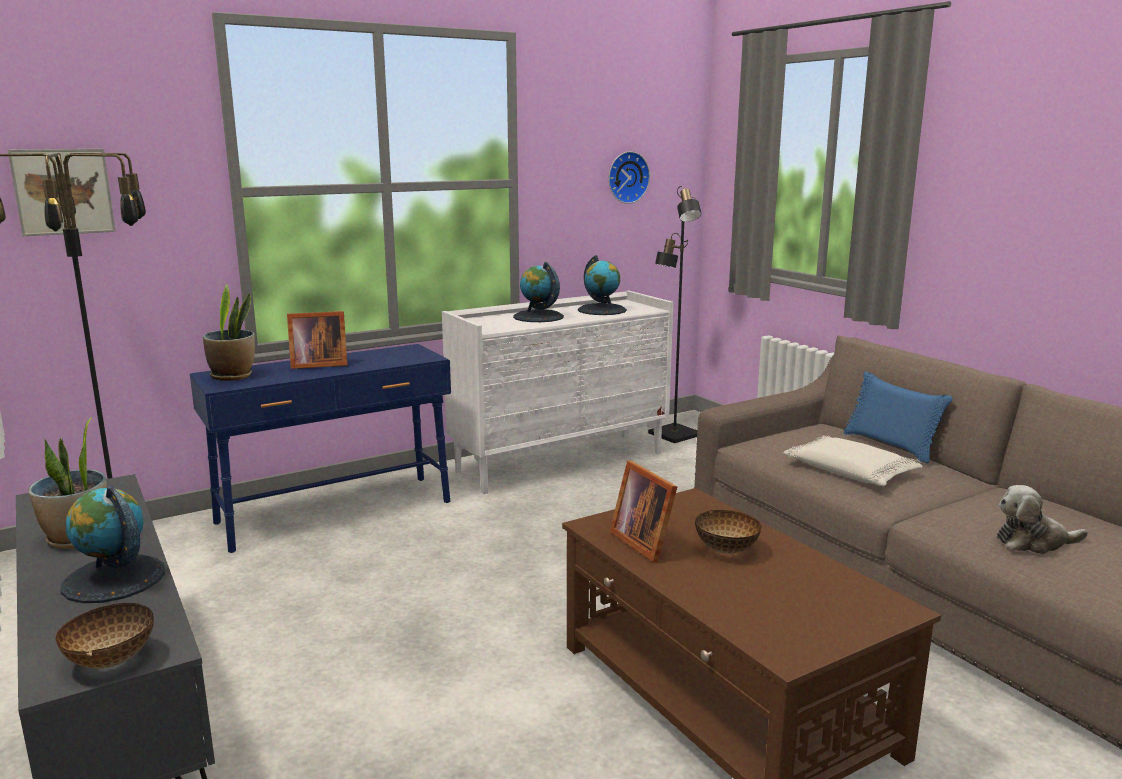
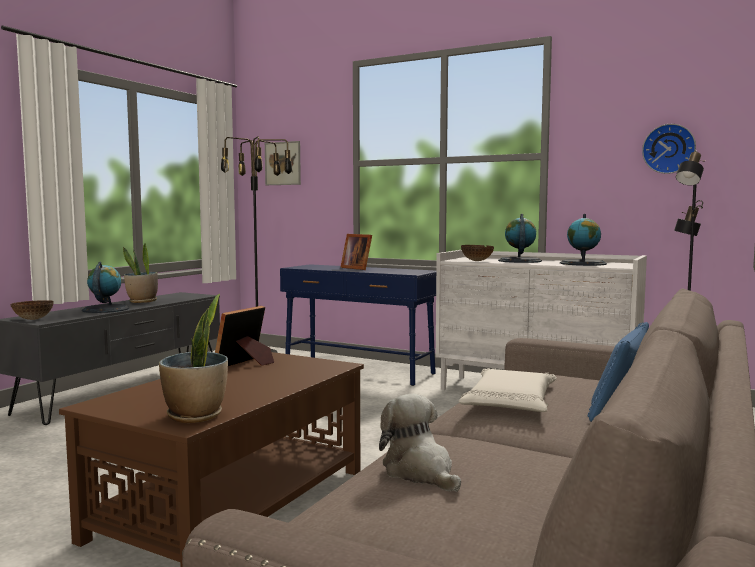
camera: 60 degrees right, 10 degrees down
(232, 376) = (313, 266): potted plant -> potted plant (196, 416)
(727, 550) = (252, 380): bowl -> bowl (477, 261)

